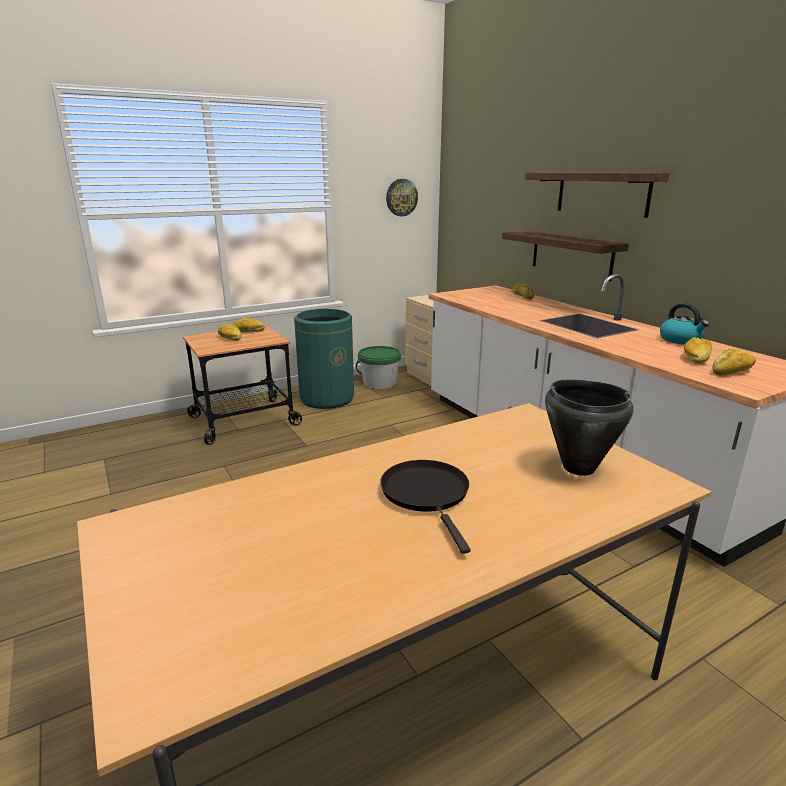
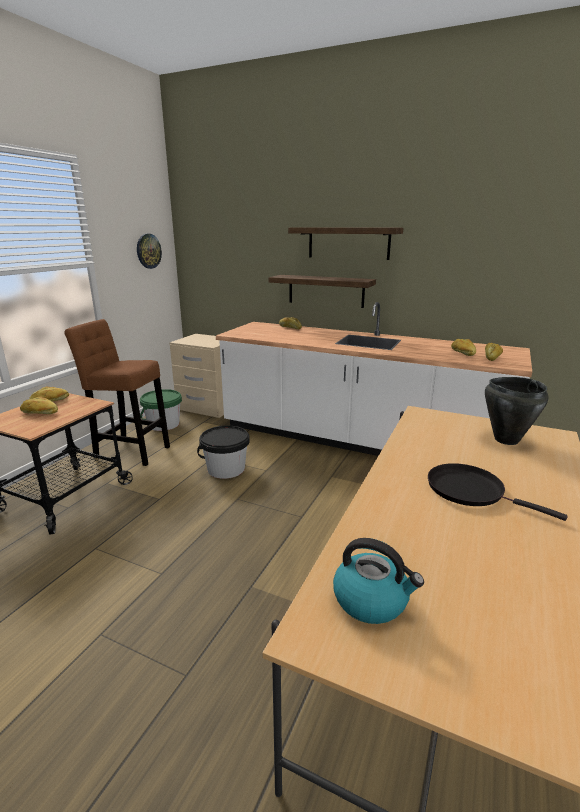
camera: 35 degrees left, 0 degrees up
(327, 398) = (129, 451): green trash can -> brown stool
(389, 439) = (226, 469): none -> black bucket
(680, 340) = (434, 342): kettle -> kettle (371, 600)

